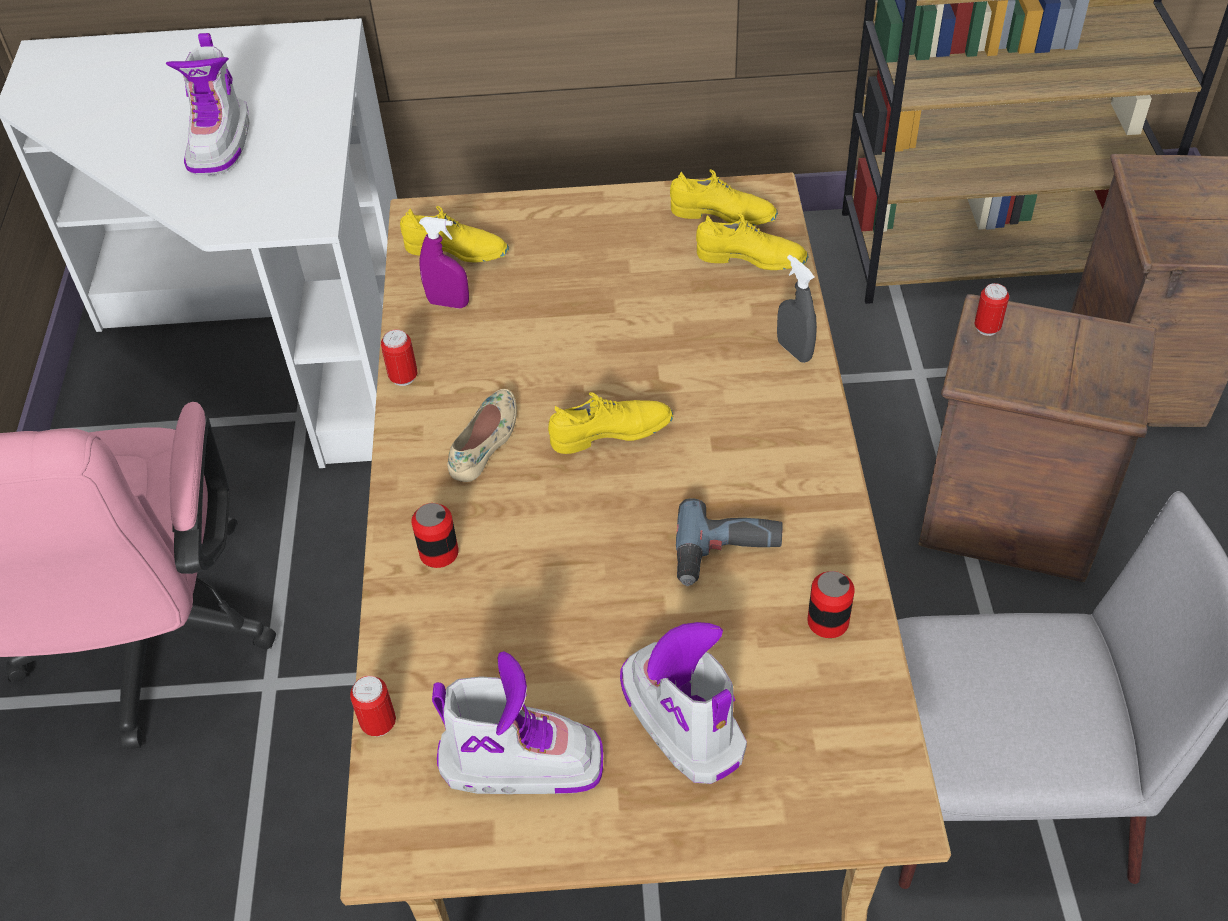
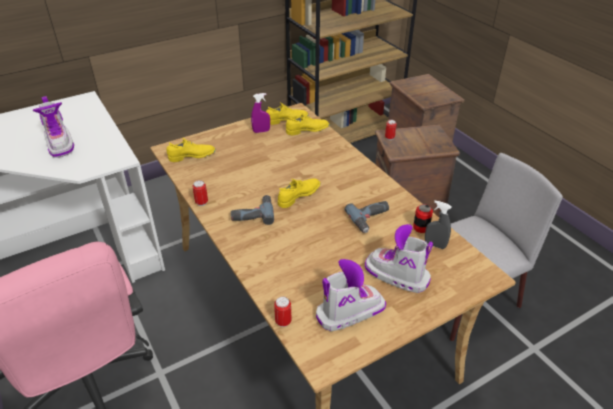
camera: 30 degrees left, 10 degrees down
(439, 553) = (262, 255): can -> none
(448, 303) = (201, 173): purple spray bottle -> purple spray bottle (261, 131)
(486, 442) = (252, 213): beige shoe -> power drill
(794, 350) = (344, 153): grey spray bottle -> grey spray bottle (435, 245)

